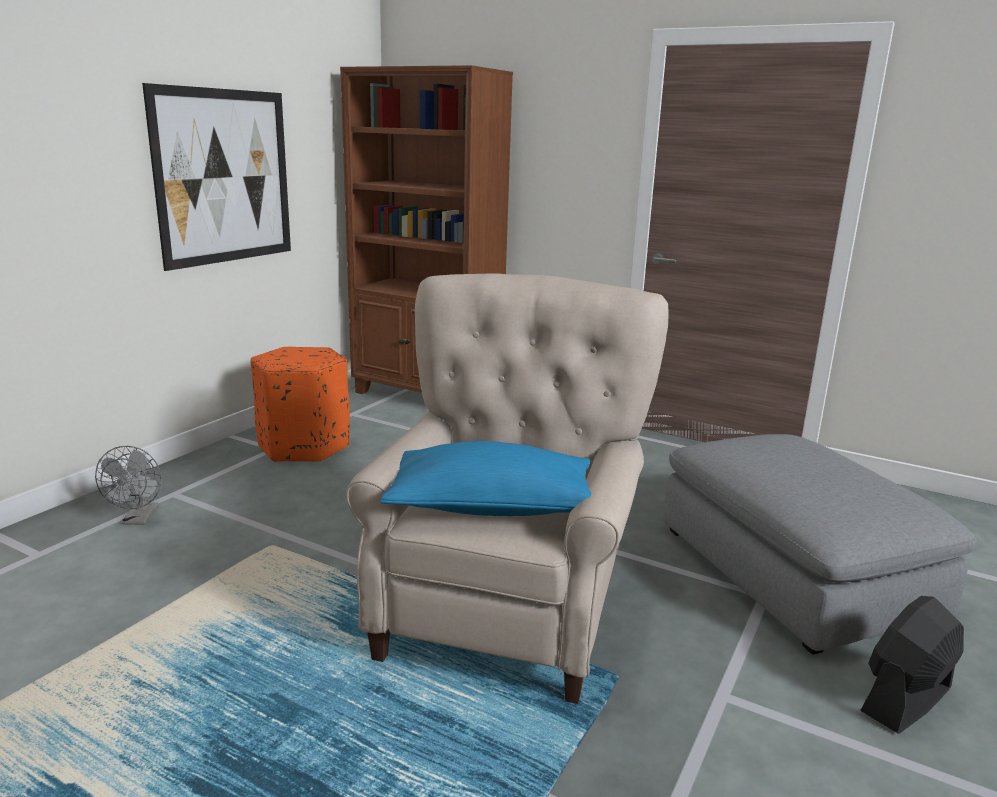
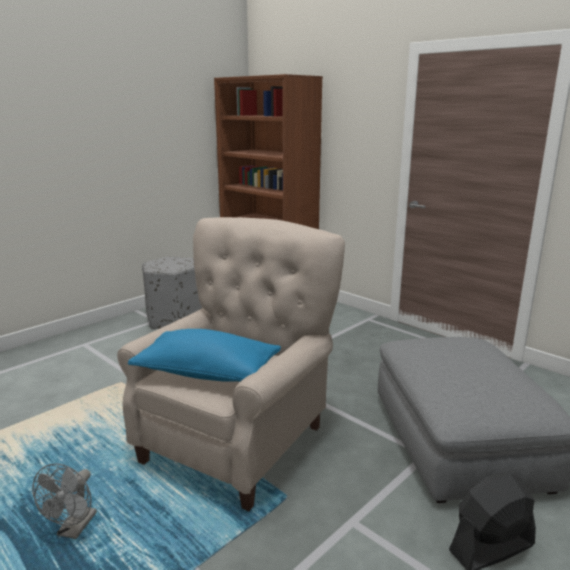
camera: 15 degrees right, 0 degrees up
(139, 519) = (57, 358): grey fan -> grey fan (74, 529)
(224, 177) = (131, 150): picture -> none
(304, 446) = (174, 320): orange ottoman -> grey ottoman

